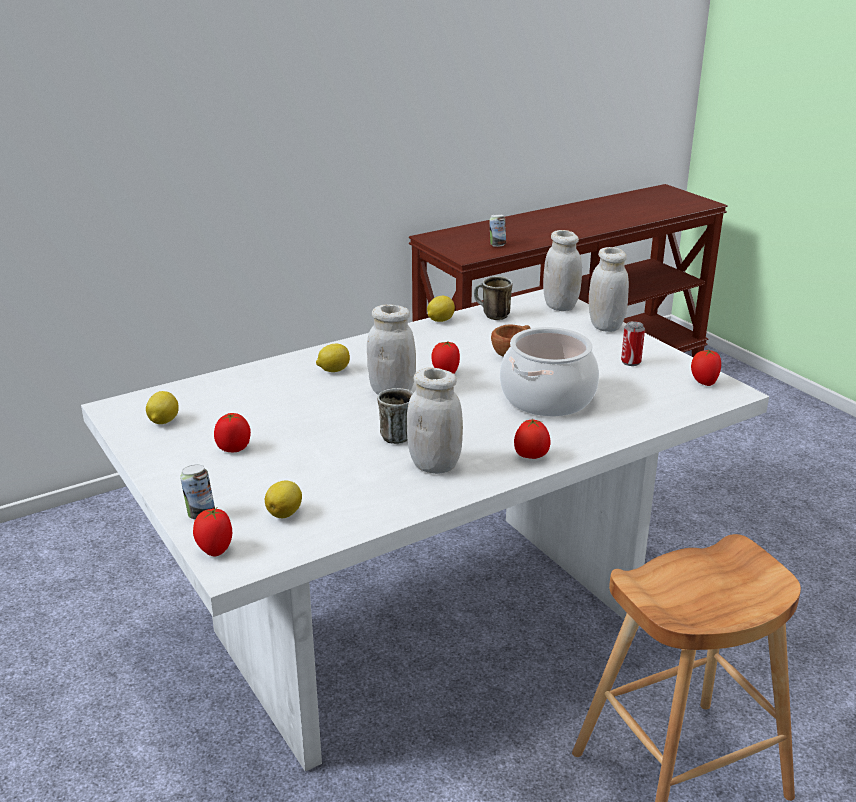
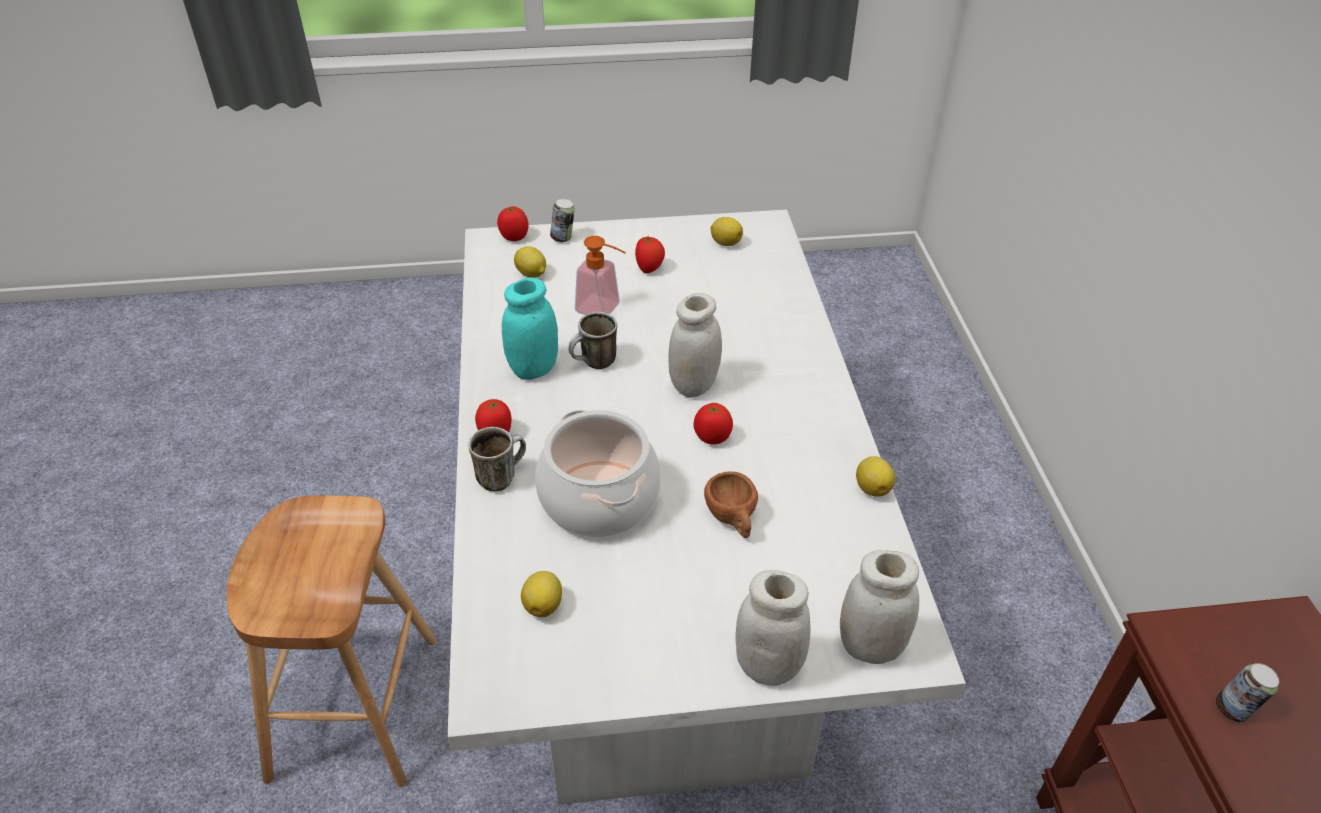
camera: 115 degrees right, 15 degrees up
(320, 454) = (604, 310): none -> soap dispenser
(333, 370) = (770, 359): lemon -> lemon (544, 605)
(434, 465) = (534, 369): white jar -> turquoise jar
(491, 316) = (866, 547): mug -> mug (501, 476)
(631, 362) = (637, 630): can -> none
(703, 382) = (530, 679): tomato -> none

